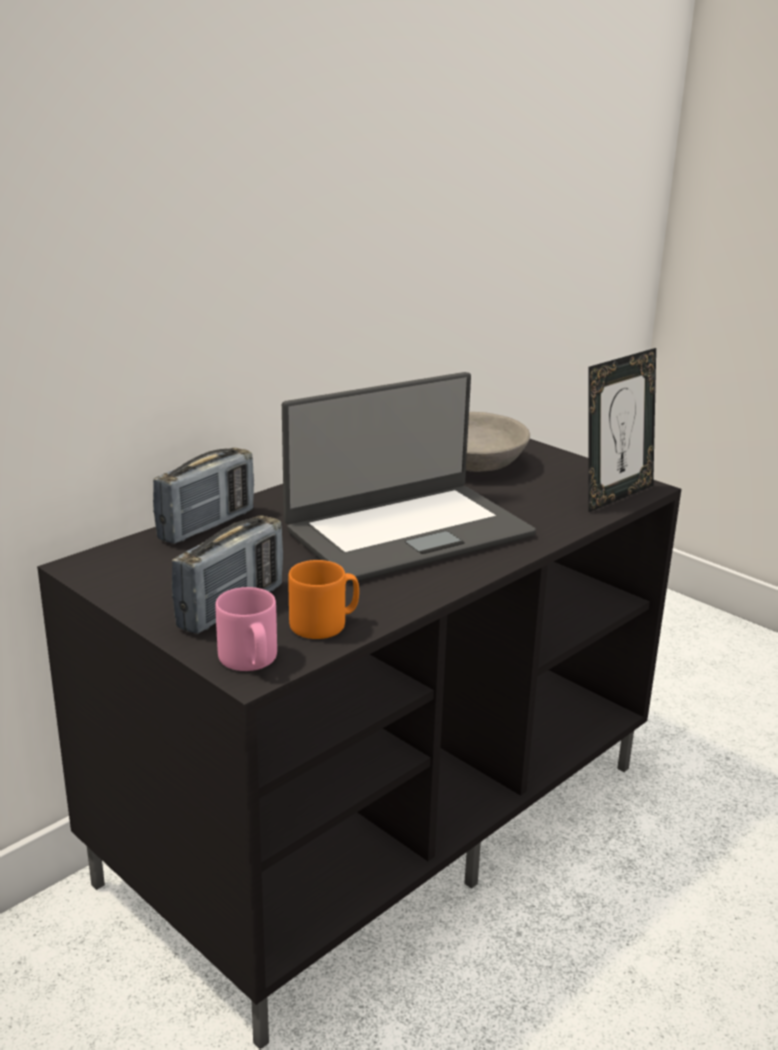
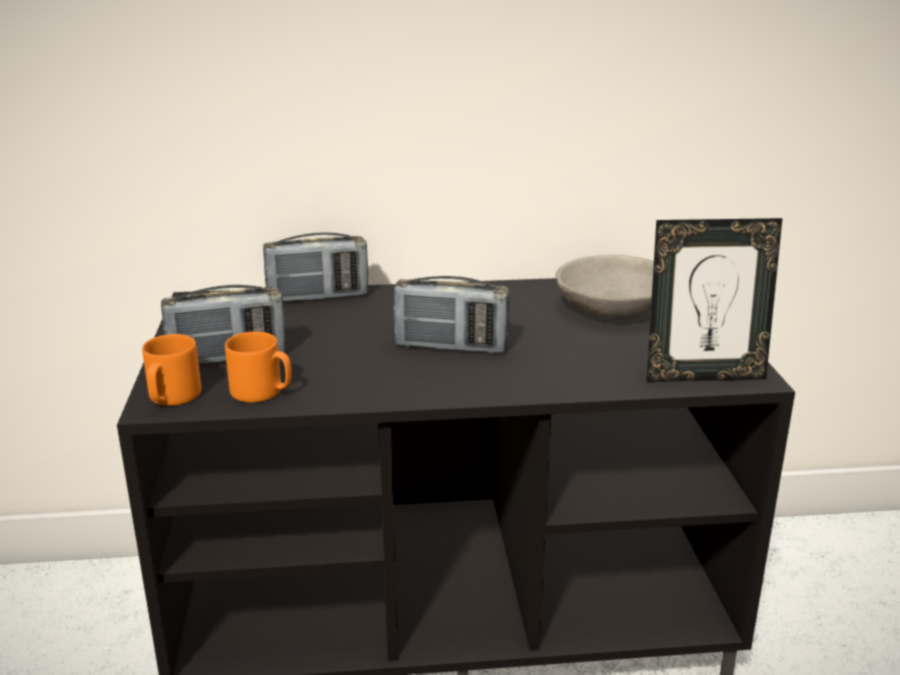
camera: 40 degrees right, 0 degrees up
(250, 661) = (172, 398): pink mug -> orange mug
(407, 532) = (451, 347): laptop -> radio

